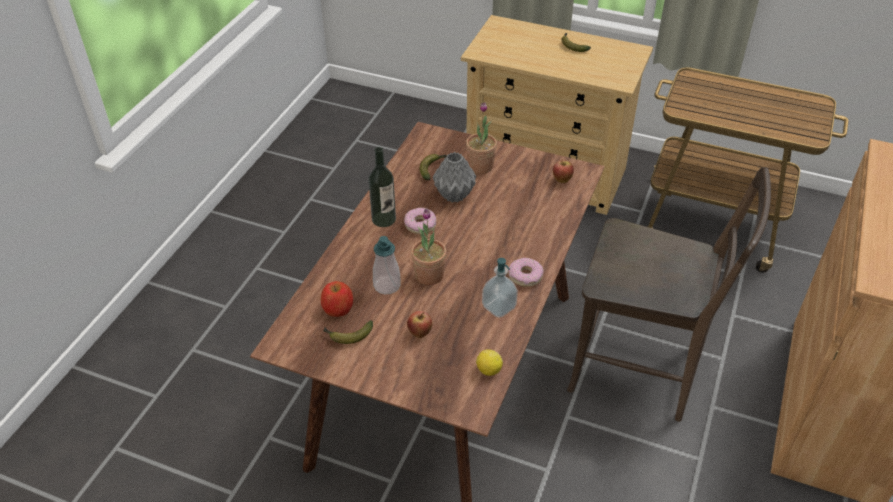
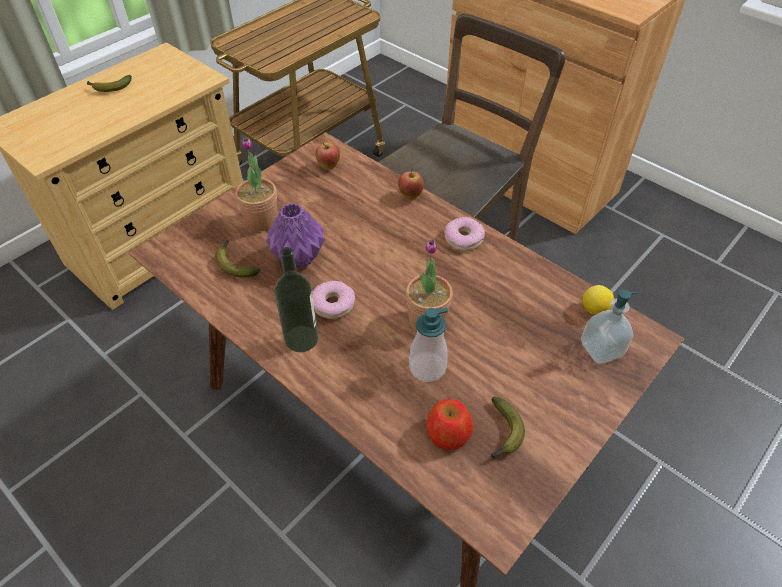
camera: 70 degrees left, 5 degrees up
(420, 333) = (521, 355): apple -> apple (410, 196)
(454, 195) = (297, 258): grey vase -> purple vase
(499, 307) = (502, 273): soap dispenser -> soap dispenser (601, 349)

